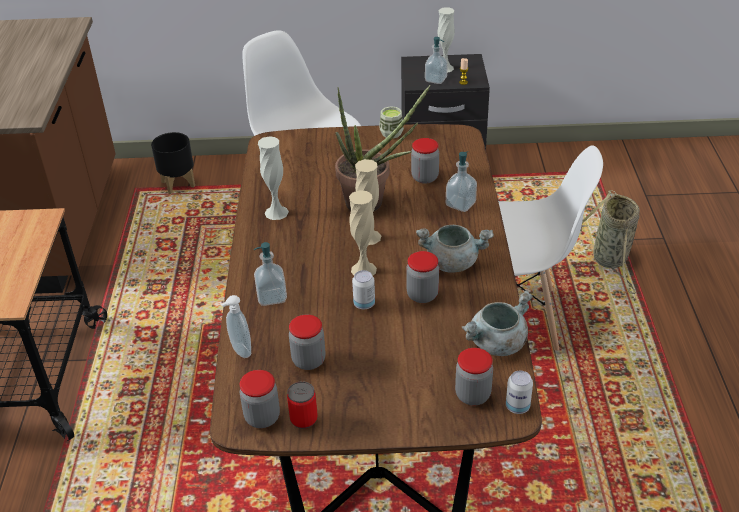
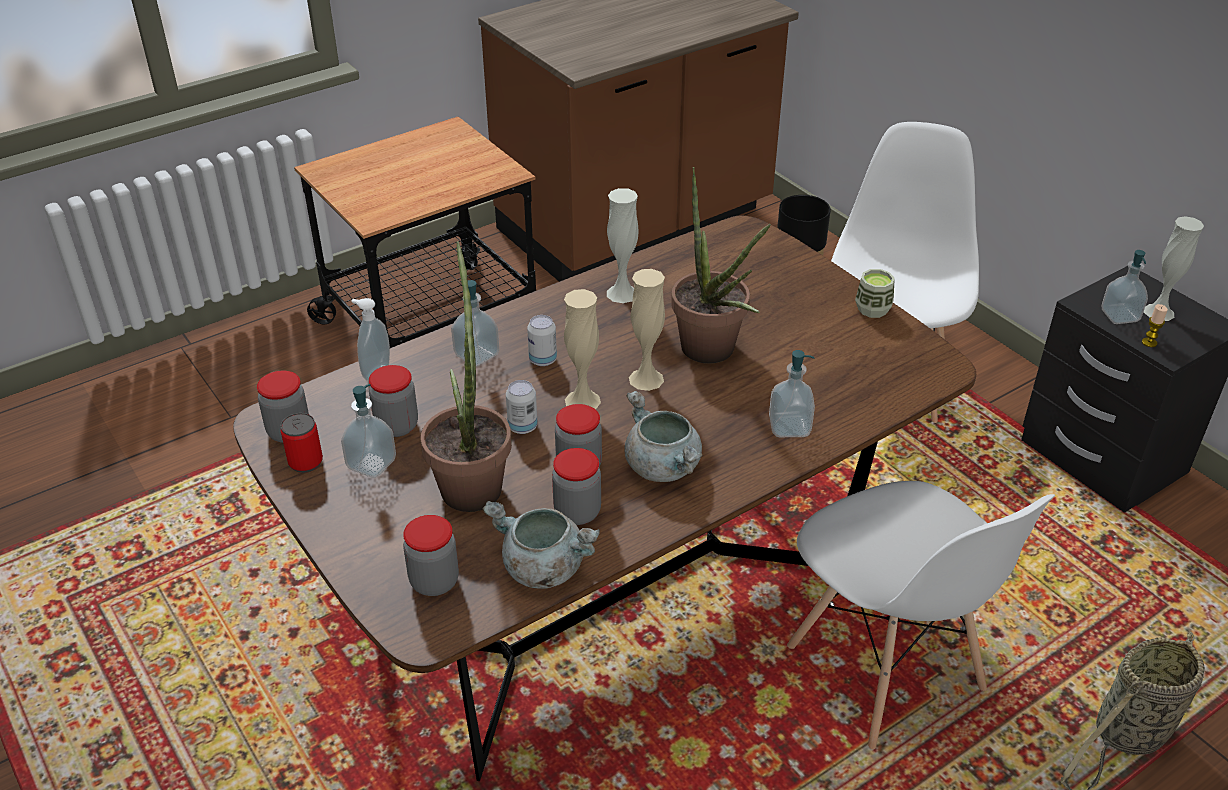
camera: 55 degrees right, 0 degrees up
(336, 386) = (371, 464): none -> soap dispenser
(394, 345) = (472, 480): none -> potted plant
(425, 177) = (811, 374): jar -> jar (577, 512)
(517, 406) = (442, 630): can -> can (543, 360)

